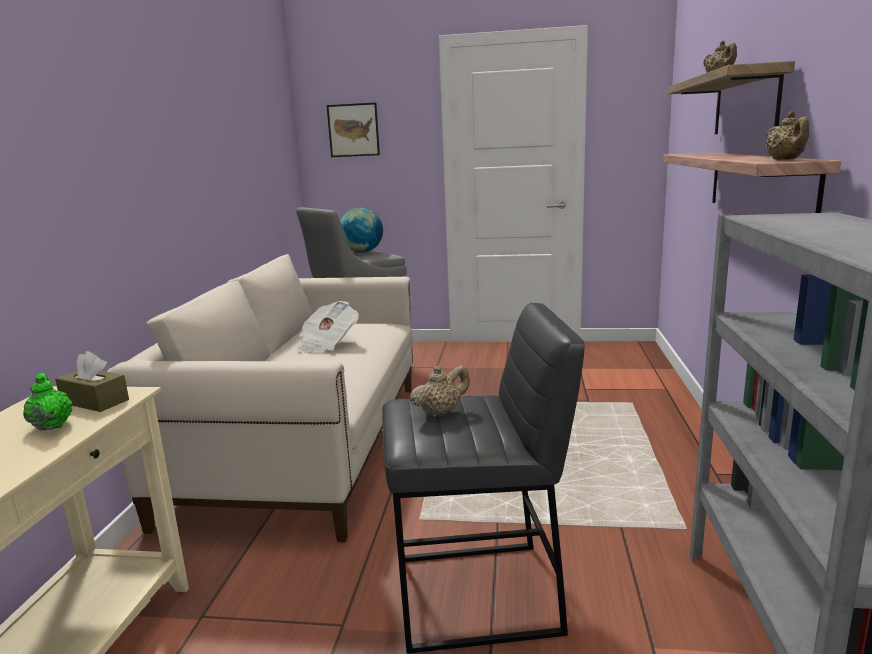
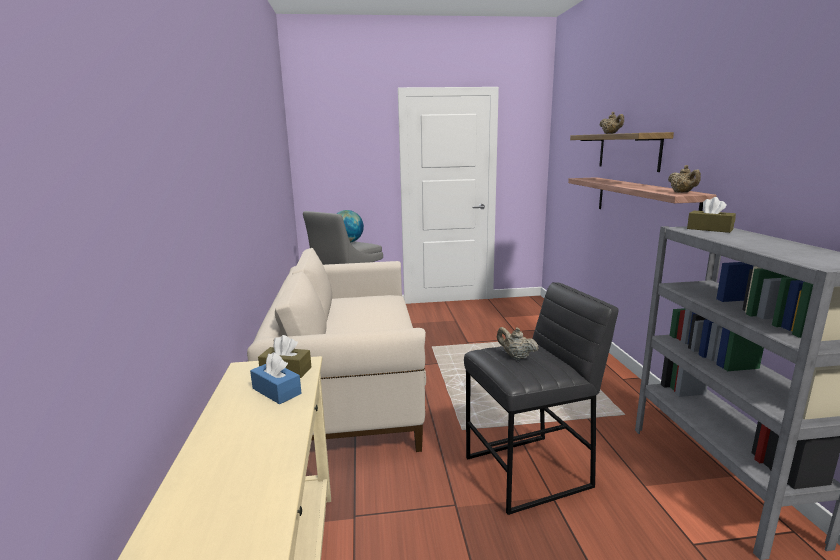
camera: 15 degrees left, 0 degrees up
(52, 425) = (276, 391): green teapot -> blue tissue box
(326, 344) = (362, 313): newspaper -> none
(353, 130) = (334, 152): picture -> none
(441, 412) = (515, 356): beige teapot -> beige teapot turned 90 degrees counterclockwise
(799, 217) = (709, 229): none -> brown tissue box

